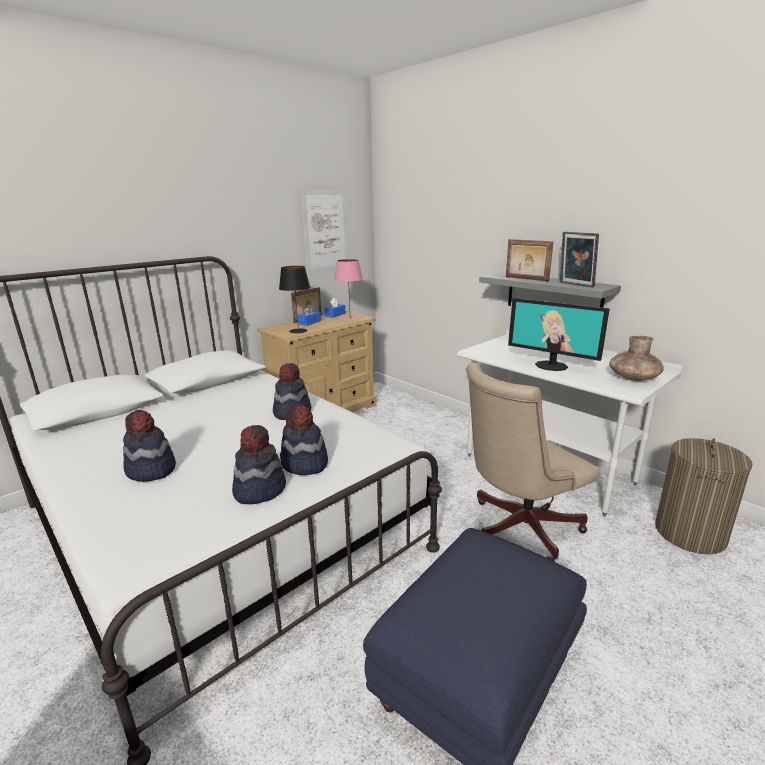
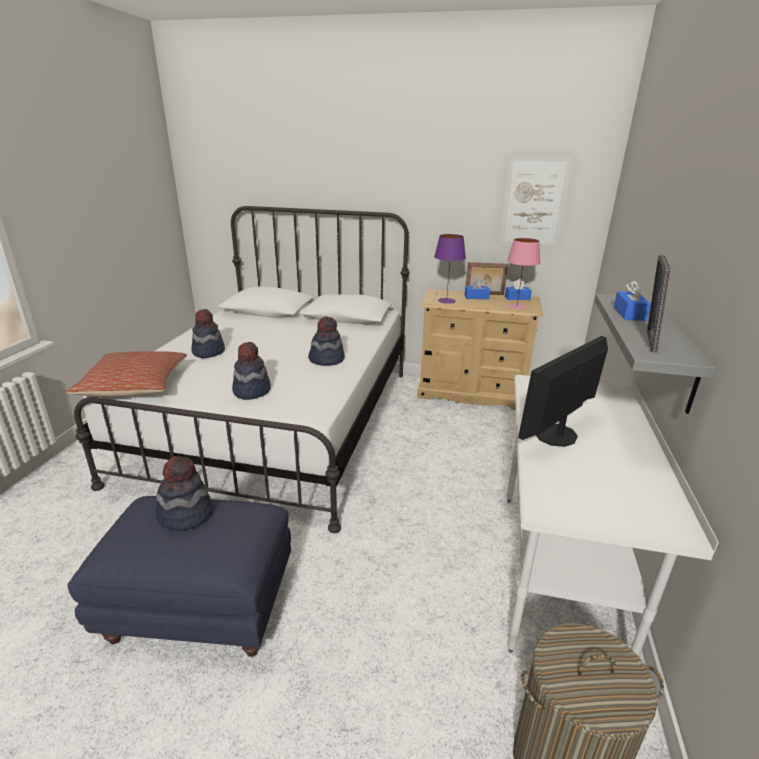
camera: 55 degrees right, 5 degrees up
(163, 545) = (135, 386): none -> pillow
(259, 489) = (207, 388): hat -> hat (185, 514)
(298, 331) = (446, 300): black table lamp -> purple table lamp
(518, 528) = (413, 577): beige office chair -> none
(526, 279) = (629, 314): picture frame -> blue tissue box
(551, 365) = (557, 435): monitor -> monitor turned 45 degrees clockwise
(633, 378) = (603, 504): brown vase -> none

